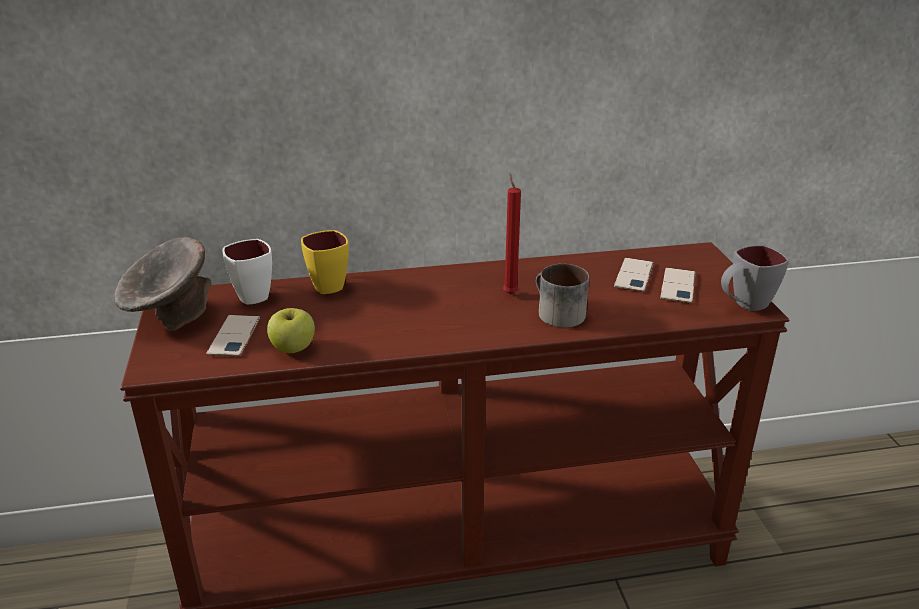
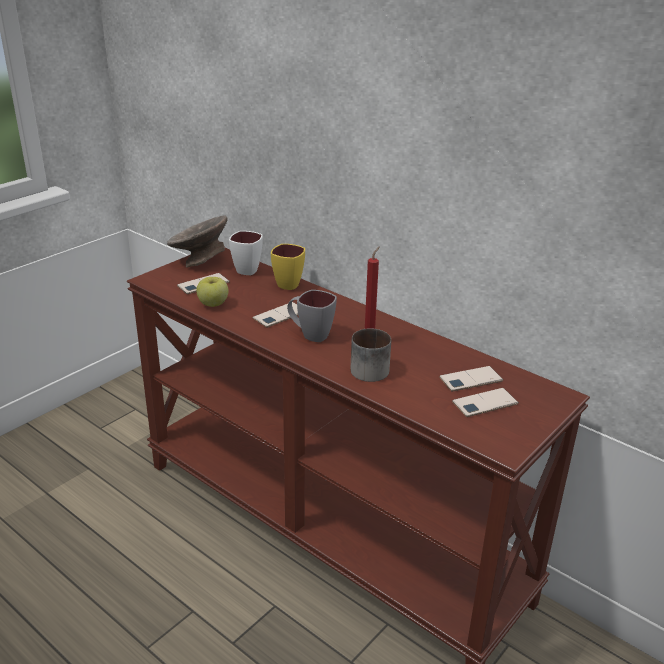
camera: 50 degrees right, 0 degrees up
(384, 318) = (280, 315): none -> phone
(744, 305) = (501, 442): grey mug -> grey mug (310, 334)

